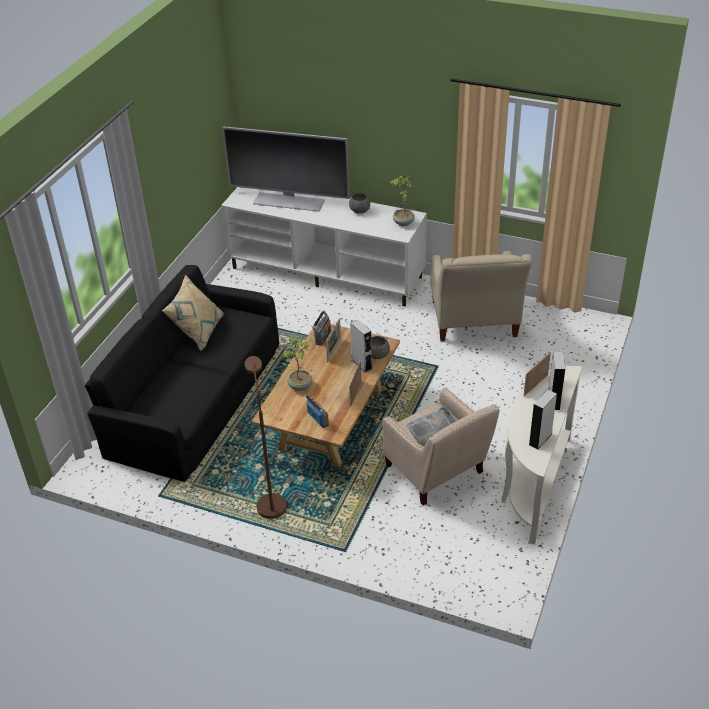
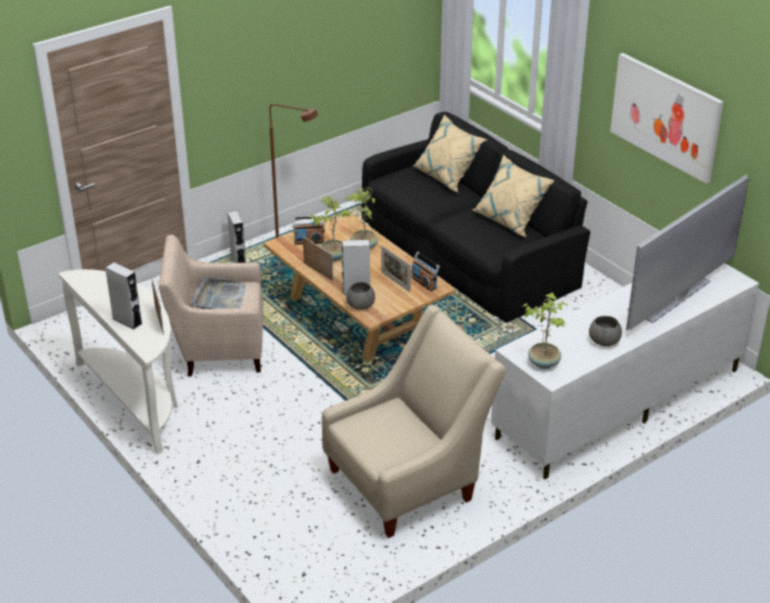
camera: 120 degrees right, 5 degrees down
(148, 389) = (448, 176): none -> beige pillow
(177, 157) = (665, 116): none -> picture
(328, 396) = (333, 256): none -> potted plant
(475, 323) = (410, 481): beige armchair -> beige armchair turned 120 degrees clockwise
(540, 439) = (96, 290): grey speaker -> grey speaker (238, 260)

